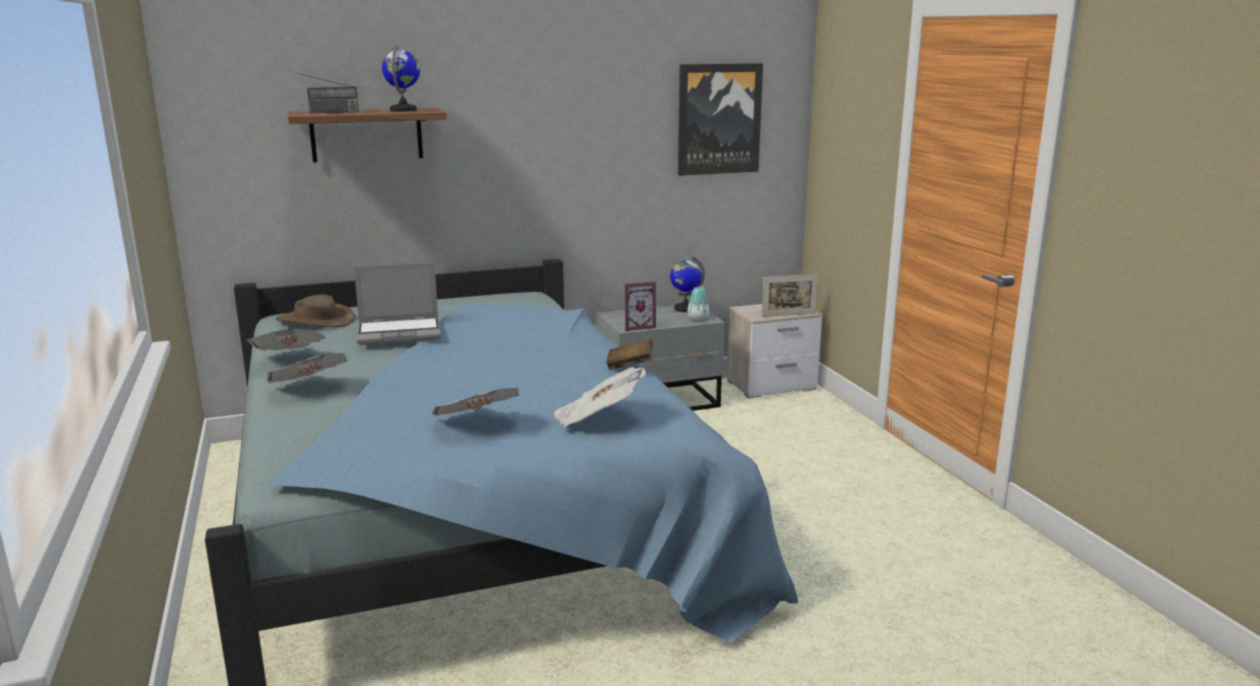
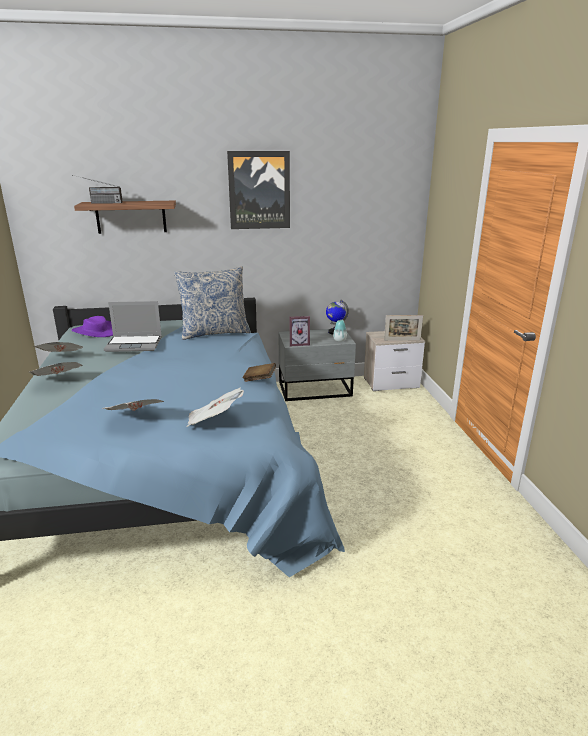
camera: 10 degrees right, 5 degrees up
(316, 320) = (95, 331): brown hat -> purple hat
(403, 110) = (150, 202): globe -> none
(517, 312) = (214, 333): none -> pillow
(718, 119) = (362, 209): picture -> picture (259, 190)

